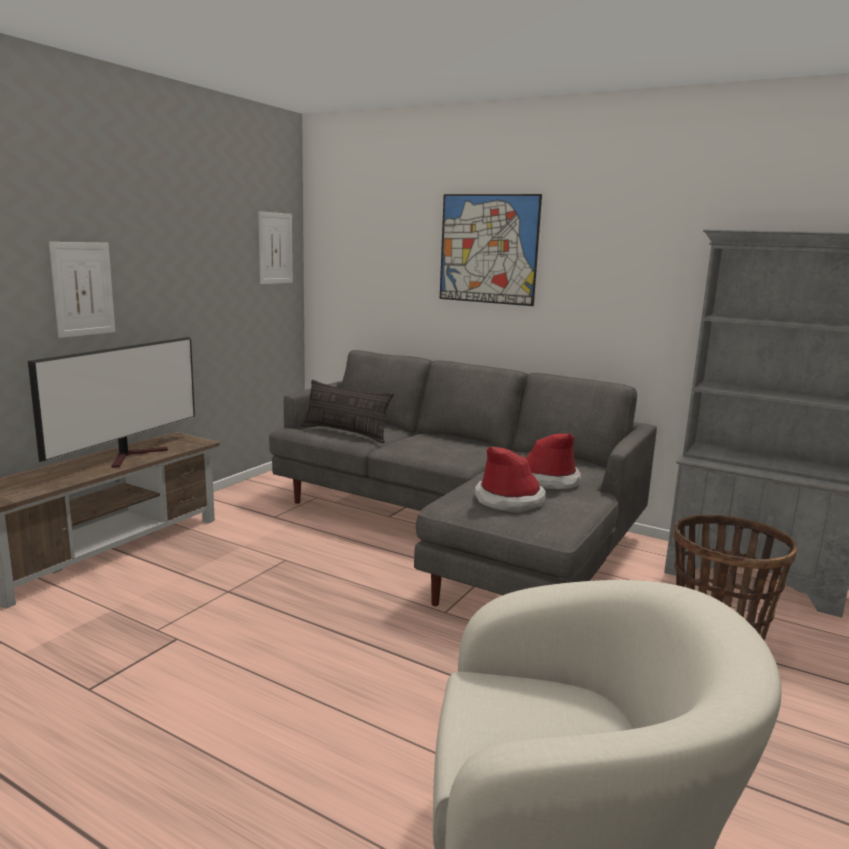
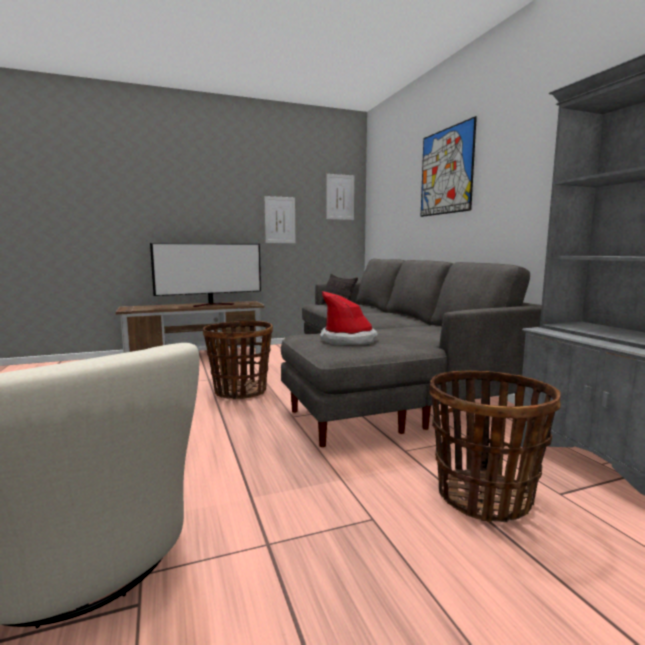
camera: 40 degrees right, 5 degrees down
(83, 289) = (202, 214): picture -> picture (280, 220)
(315, 597) = (240, 391): none -> basket
(547, 480) = (408, 337): hat -> none

